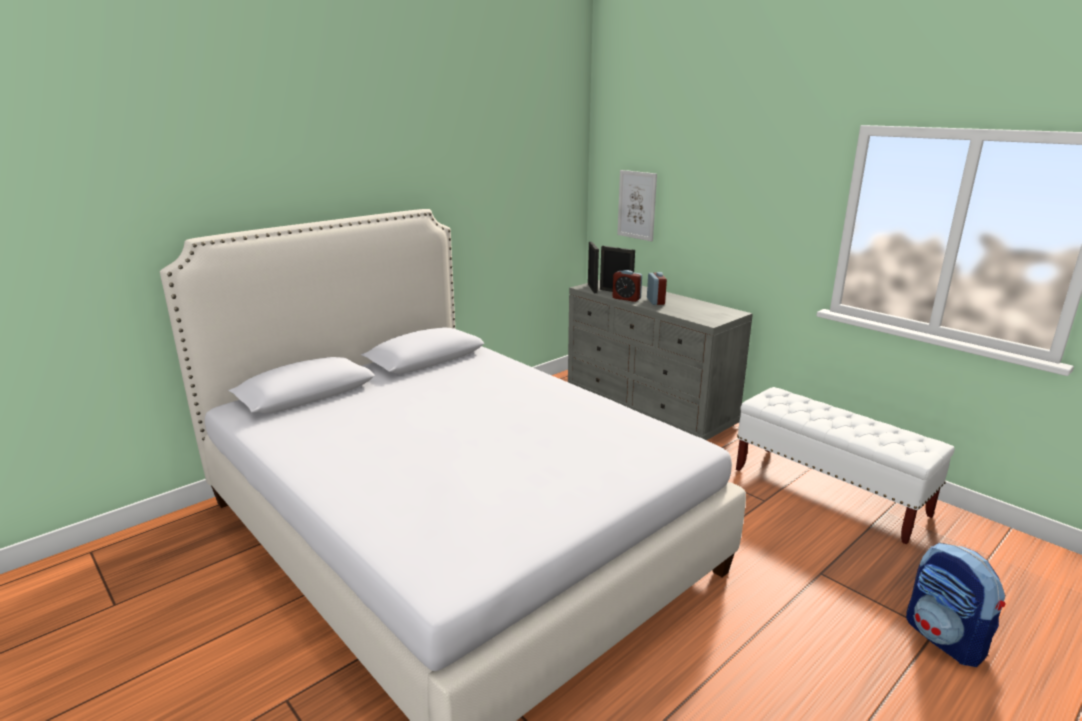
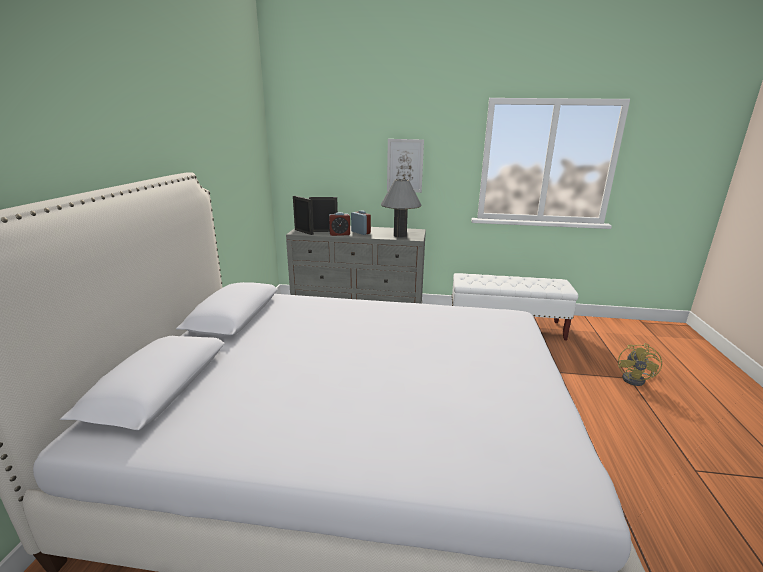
camera: 40 degrees left, 0 degrees up
(637, 205) = (319, 164): picture -> picture (405, 166)
(697, 314) = (400, 235): none -> grey table lamp
(945, 639) = (636, 379): backpack -> yellow fan

